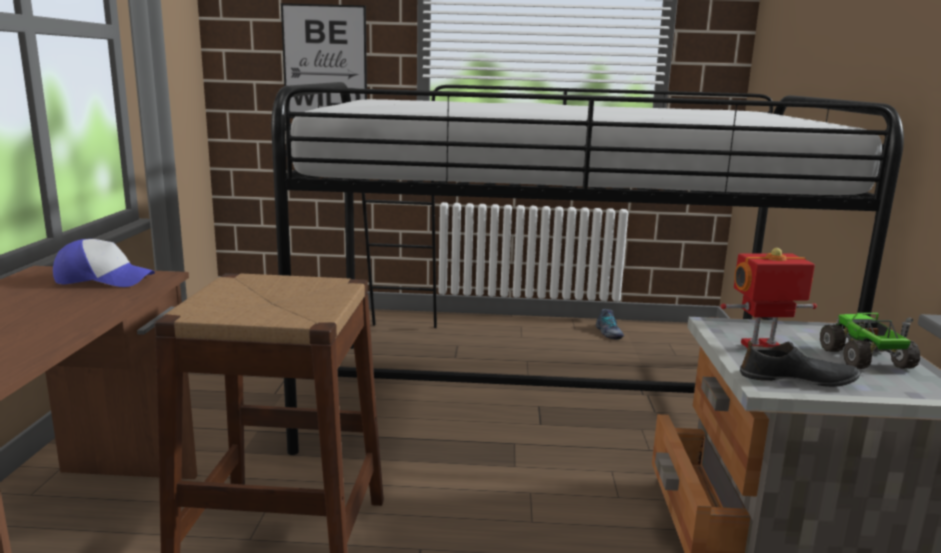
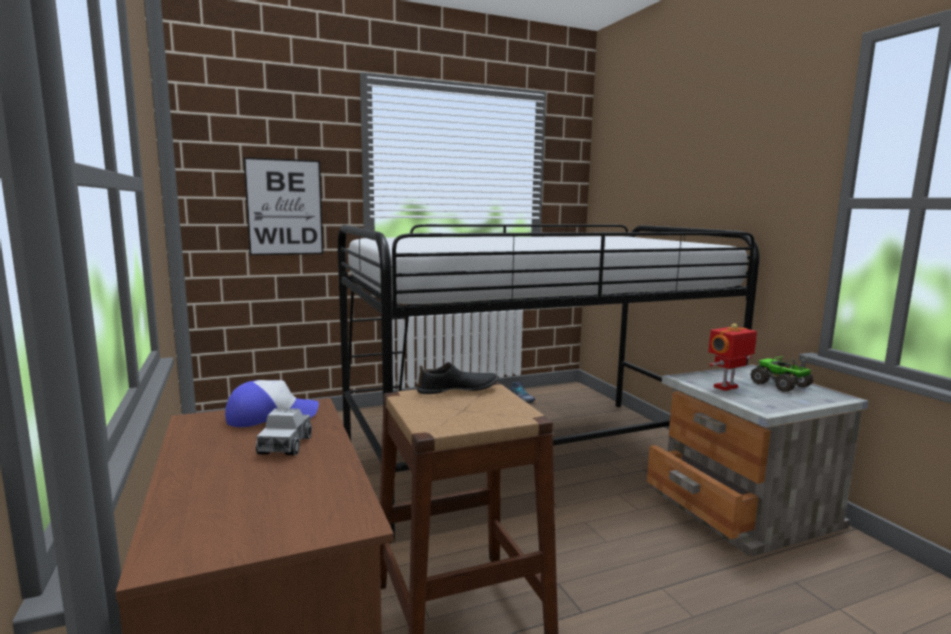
camera: 25 degrees left, 5 degrees down
(63, 306) = (286, 445): none -> toy truck
(797, 379) = (772, 403): black shoe -> black shoe (457, 389)

